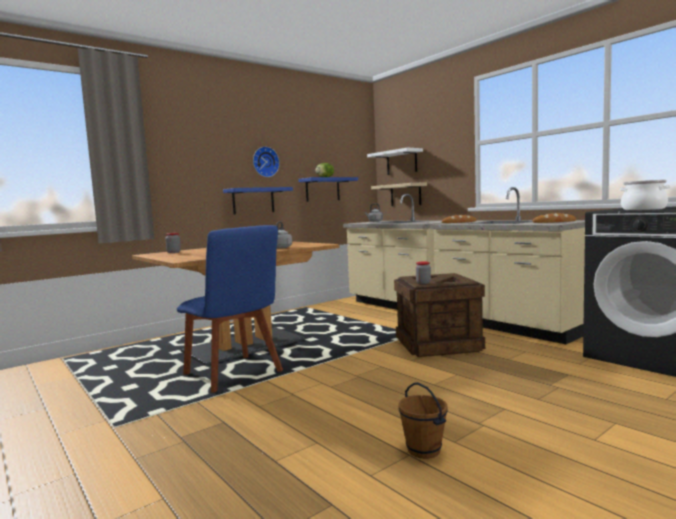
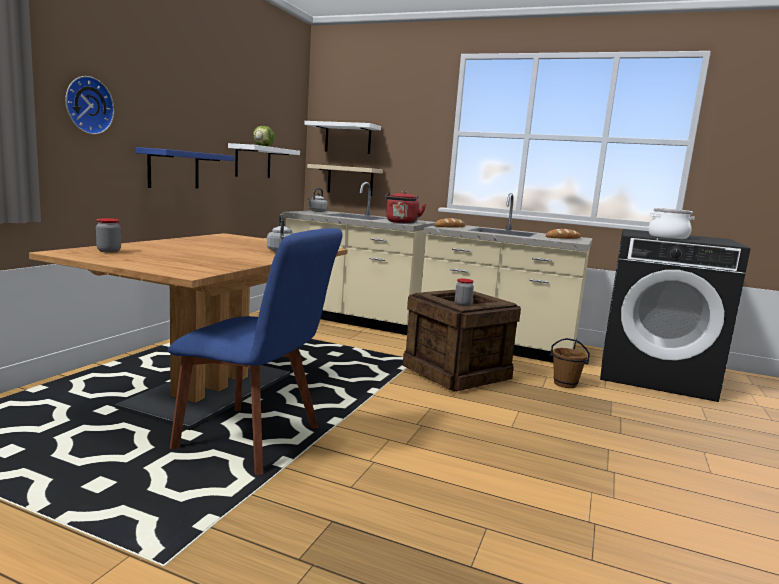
camera: 30 degrees left, 5 degrees up
(265, 162) = (191, 112): wall clock -> wall clock (87, 105)
(322, 189) = (253, 162): blue shelf -> white shelf
(421, 223) = (401, 222): none -> red kettle
(424, 450) = (601, 514): brown bucket -> brown bucket (565, 384)

